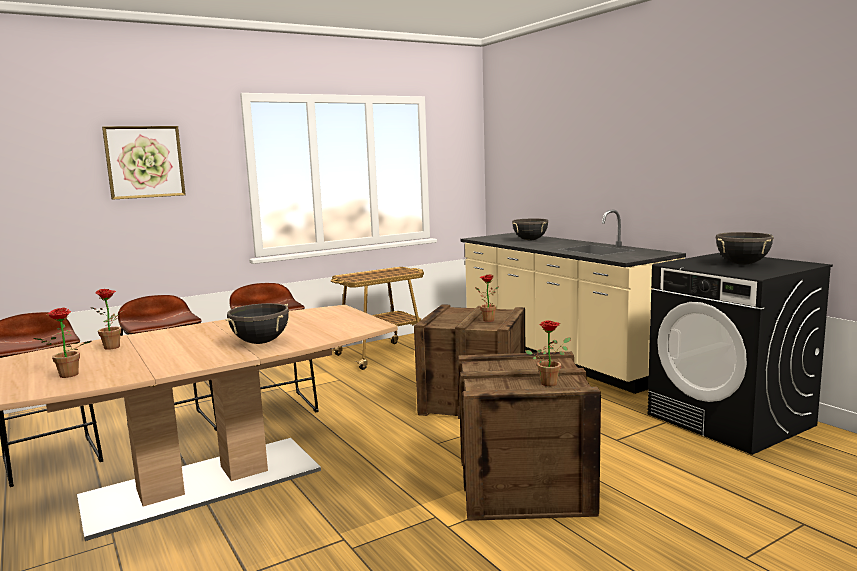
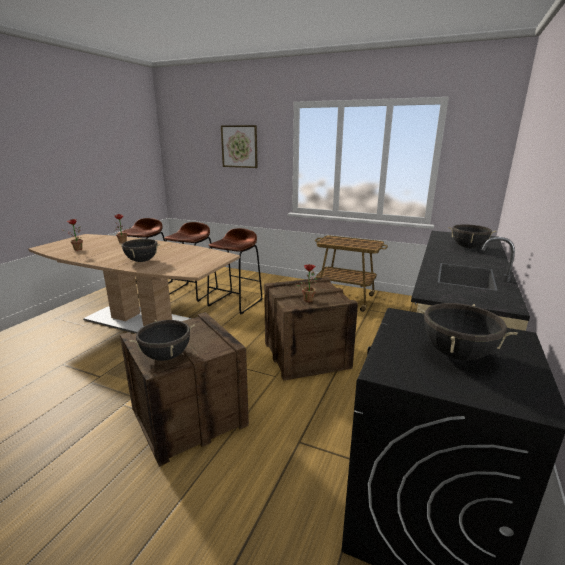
camera: 55 degrees right, 10 degrees up
(551, 382) = (166, 356): potted plant -> black cooking pot

